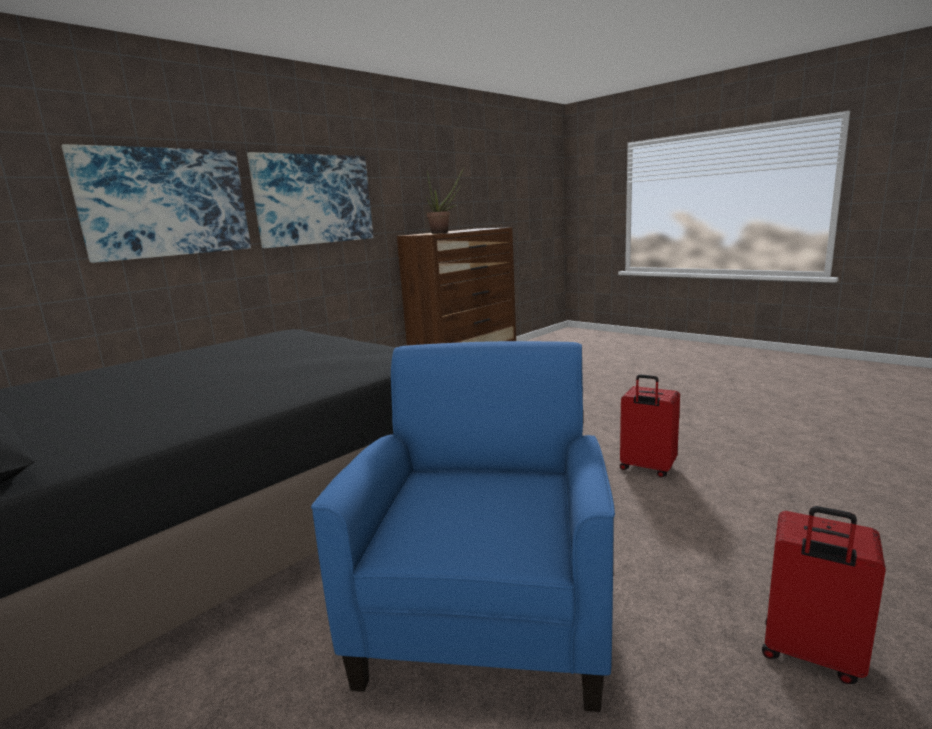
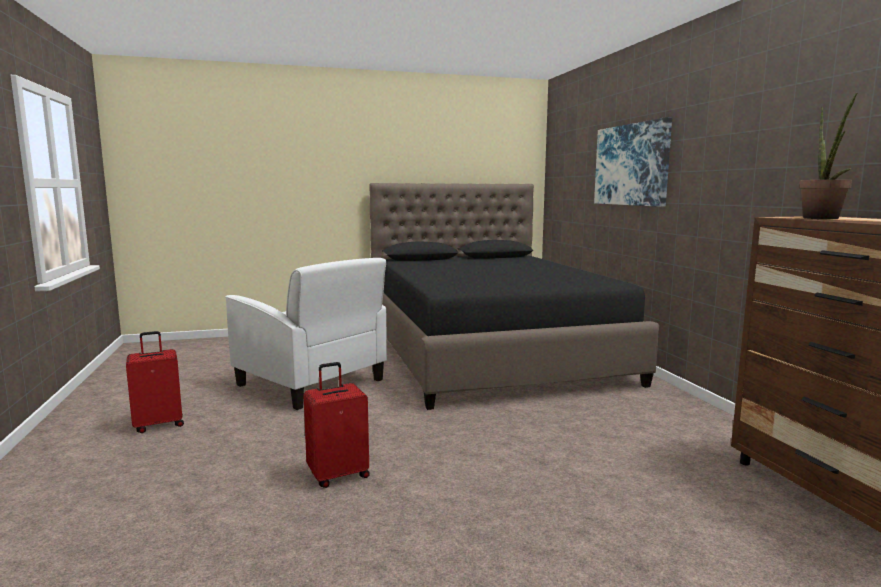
camera: 120 degrees right, 5 degrees down
(314, 199) = (728, 159): picture -> none
(485, 612) = (312, 383): blue armchair -> white armchair

